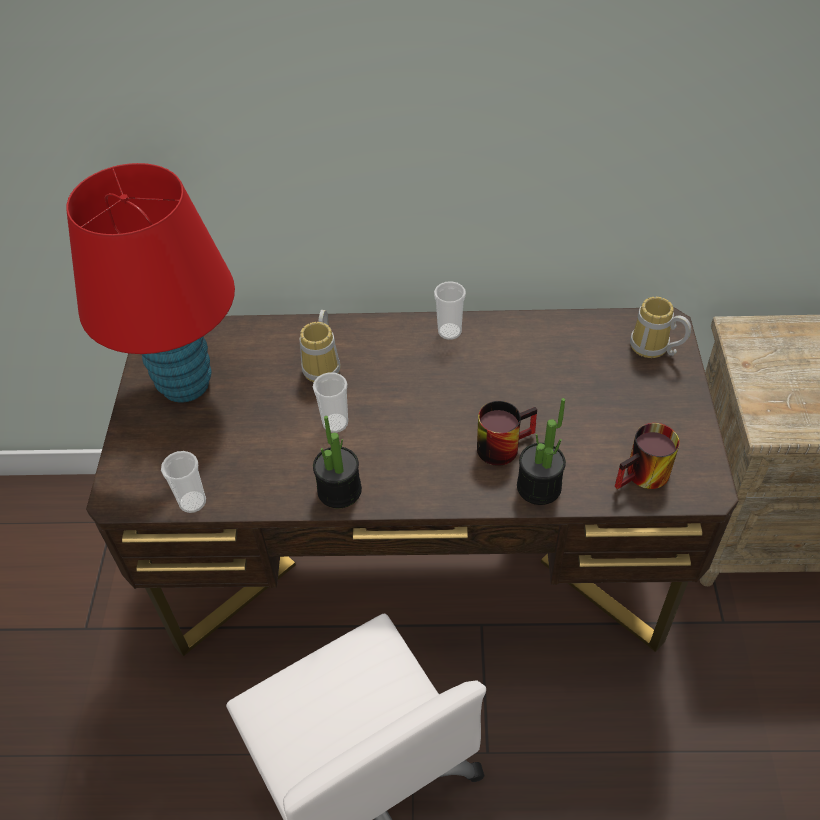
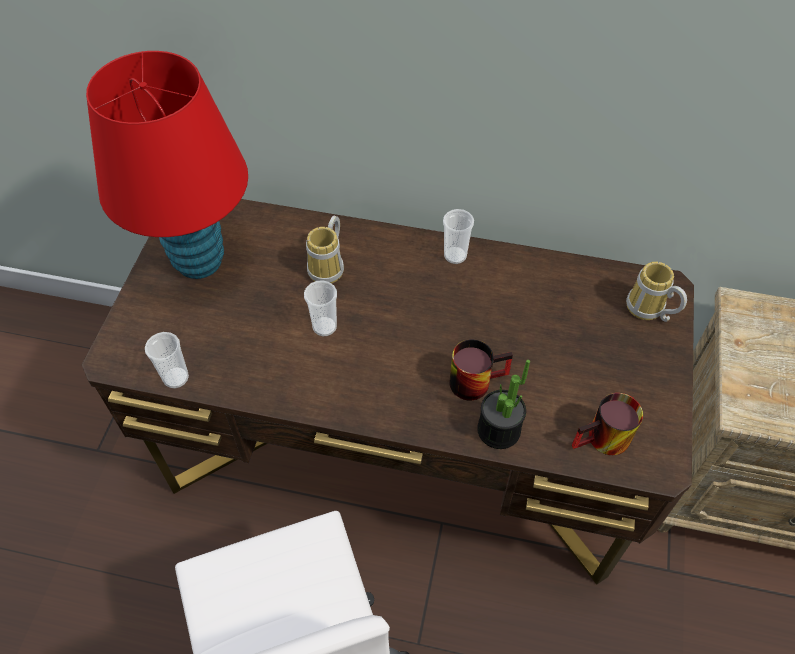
camera: 10 degrees right, 5 degrees up
(339, 490) = (311, 394): potted plant -> none

